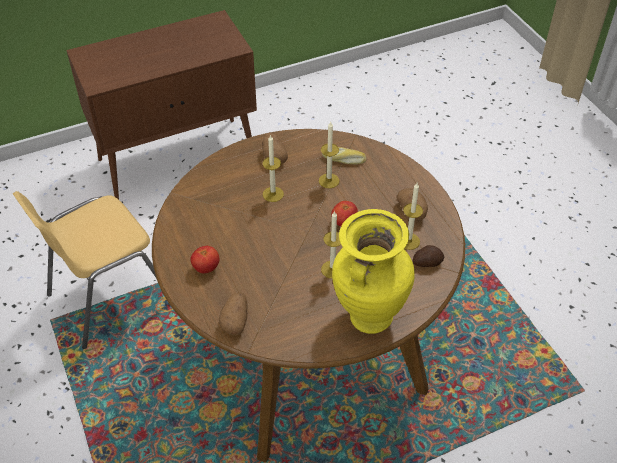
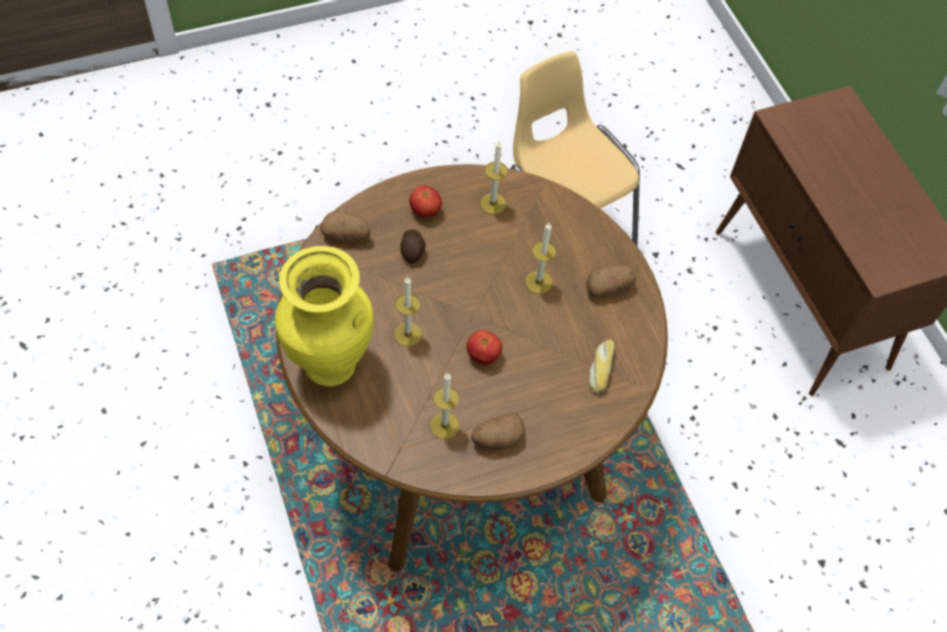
camera: 90 degrees right, 10 degrees up
(329, 181) = (560, 346): candle -> candle (492, 203)
(427, 262) = (407, 441): potato -> potato (412, 251)

